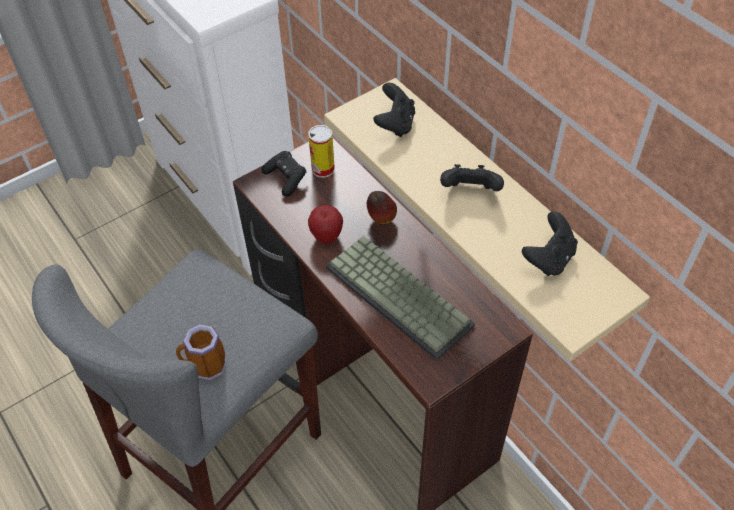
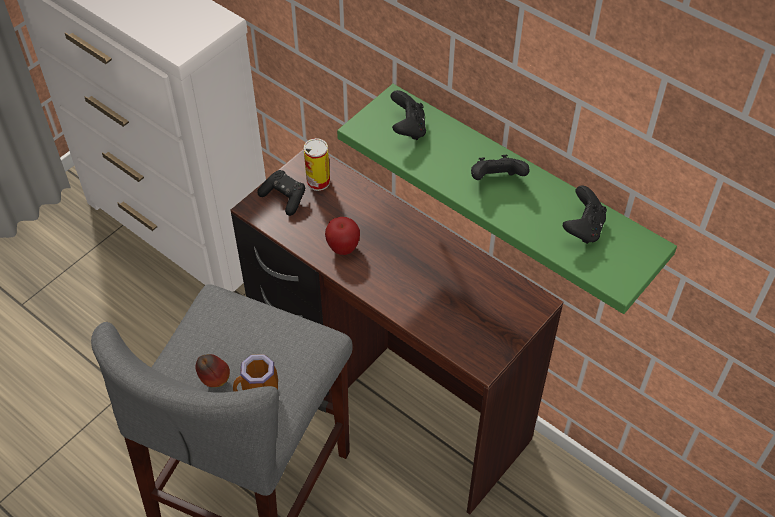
camera: 15 degrees left, 0 degrees up
(381, 219) = (390, 221): apple -> apple (214, 380)
(401, 295) = (432, 291): keyboard -> none
(503, 208) = (521, 190): beige shelf -> green shelf

